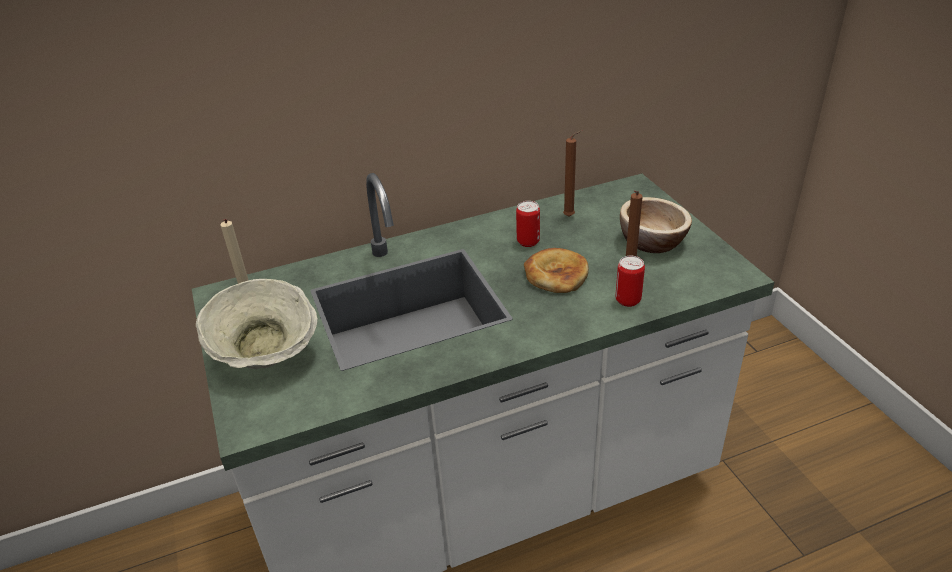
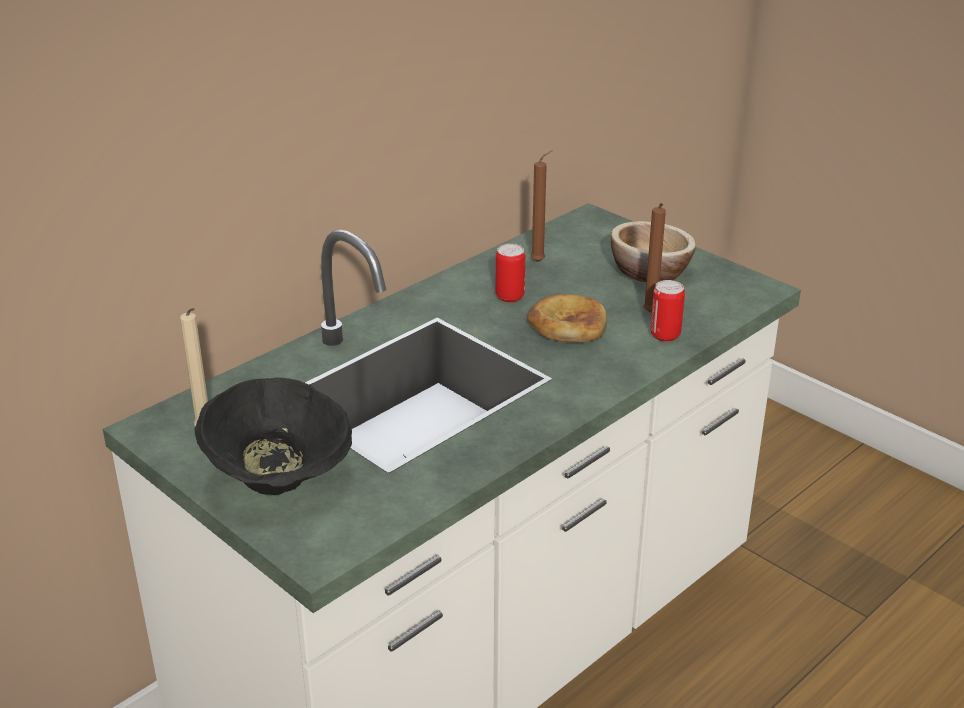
camera: 25 degrees left, 5 degrees down
(267, 355) = (279, 478): beige bowl -> black bowl

